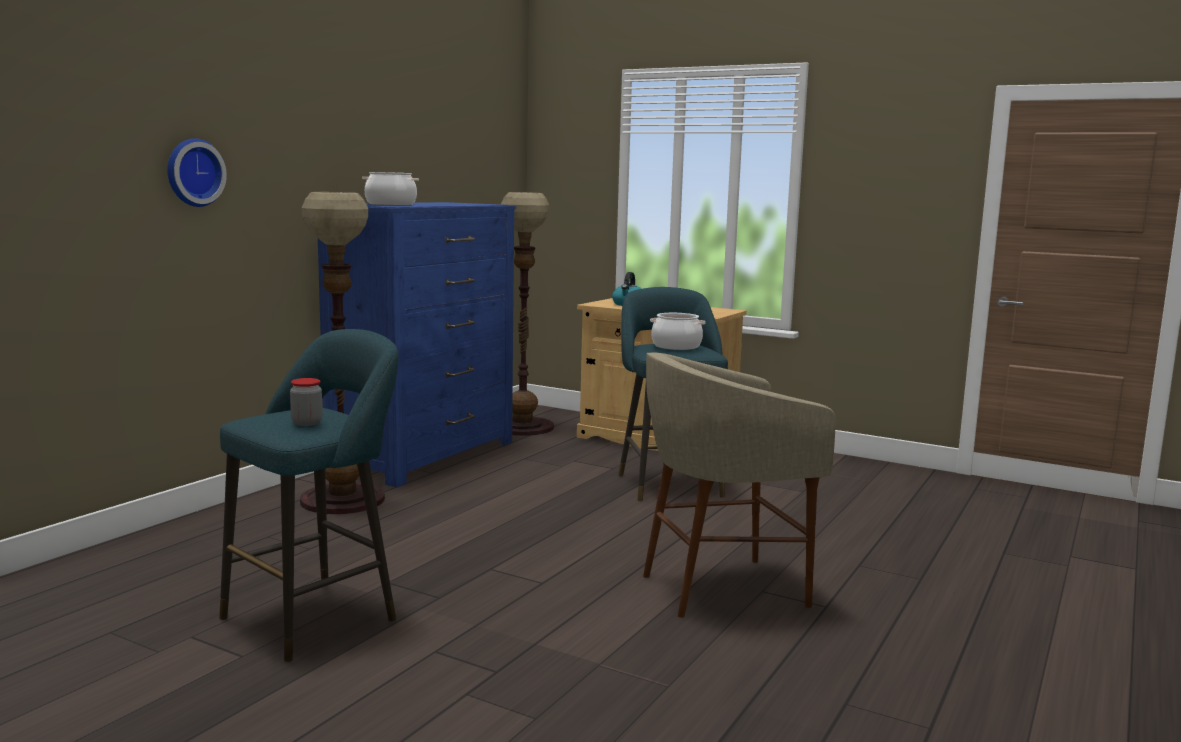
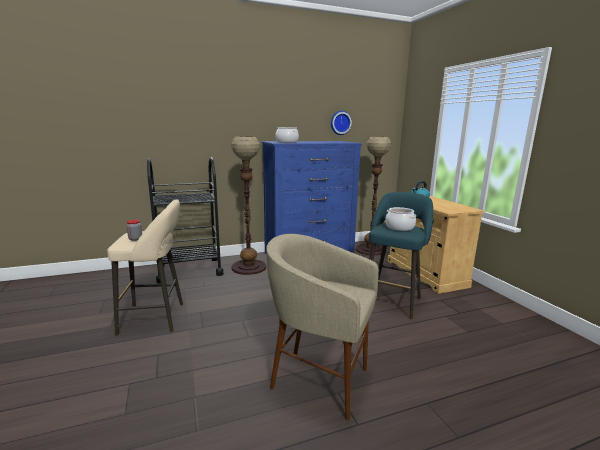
camera: 40 degrees right, 5 degrees up
(193, 172) = (200, 128): wall clock -> wall clock (340, 123)
(212, 535) = (189, 270): none -> black cart
(317, 616) = (156, 318): turquoise stool -> beige stool

